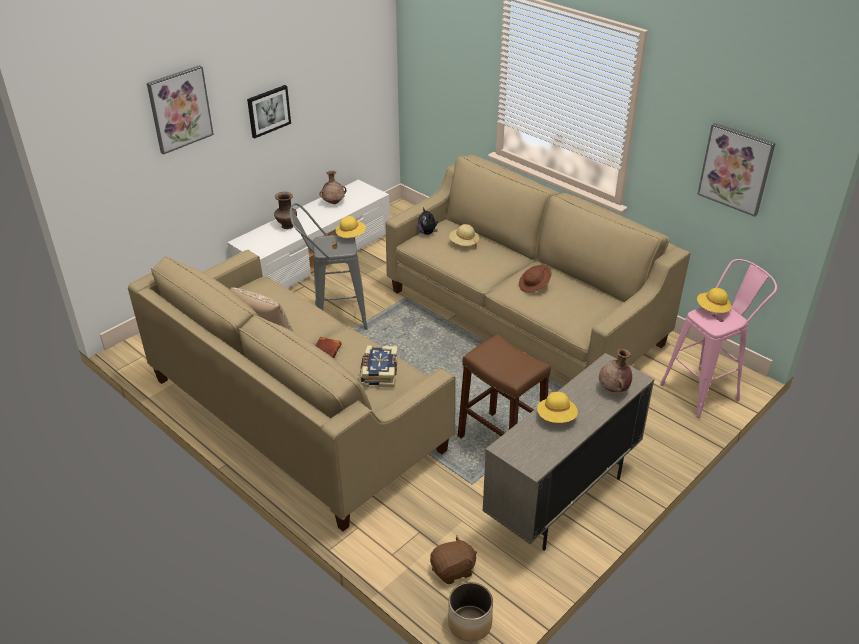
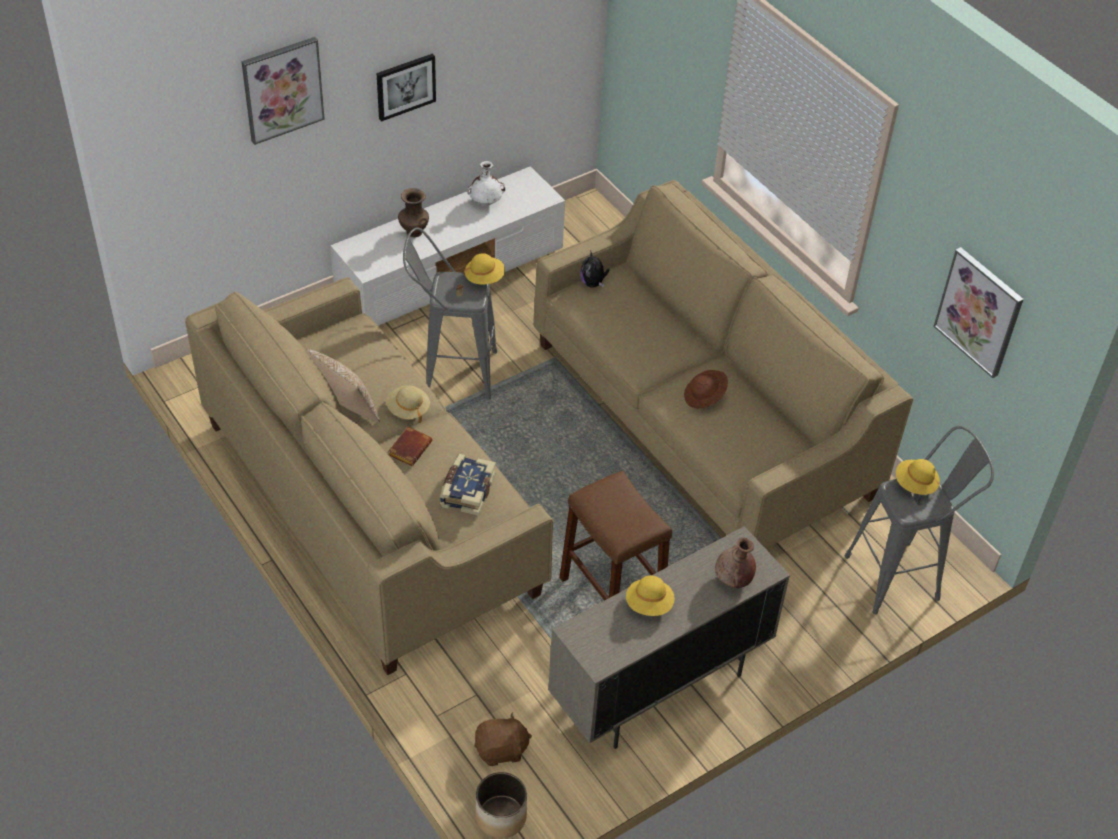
camera: 10 degrees right, 10 degrees up
(334, 202) = (486, 202): brown vase -> white vase
(464, 243) = (634, 311): beige hat -> beige hat (408, 409)
(705, 390) = (902, 576): pink stool -> grey stool

